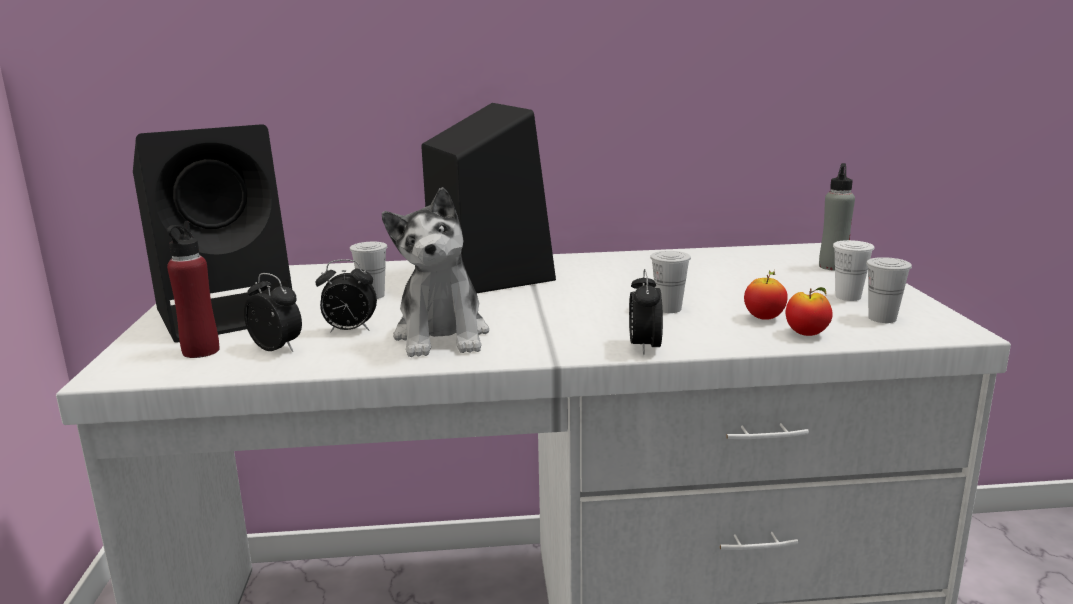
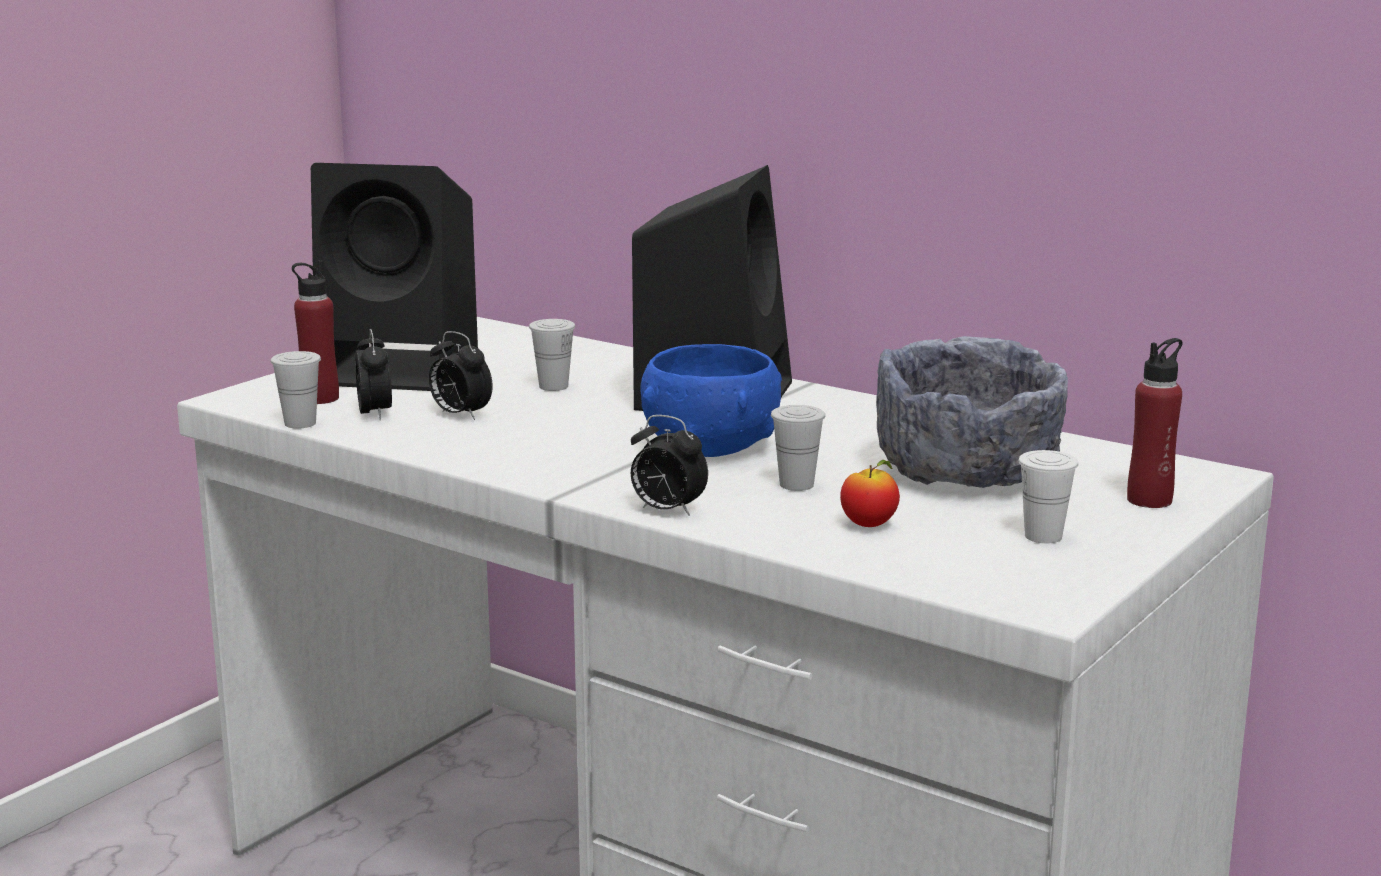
camera: 40 degrees right, 0 degrees up
(442, 336) = (522, 443): plush toy -> none
(565, 303) = (710, 447): none -> blue bowl
(644, 347) = (666, 511): alarm clock -> alarm clock turned 105 degrees counterclockwise
(727, 277) = (967, 472): none -> grey bowl
(806, 334) = (863, 553): apple -> none
(833, 266) = (1149, 500): grey bottle -> red bottle
(882, 318) = (1003, 568): white cup -> white cup (300, 423)

